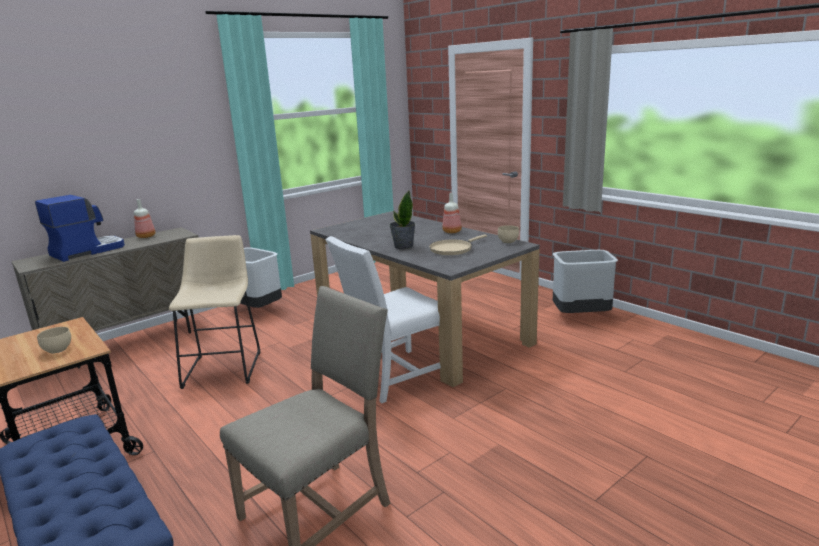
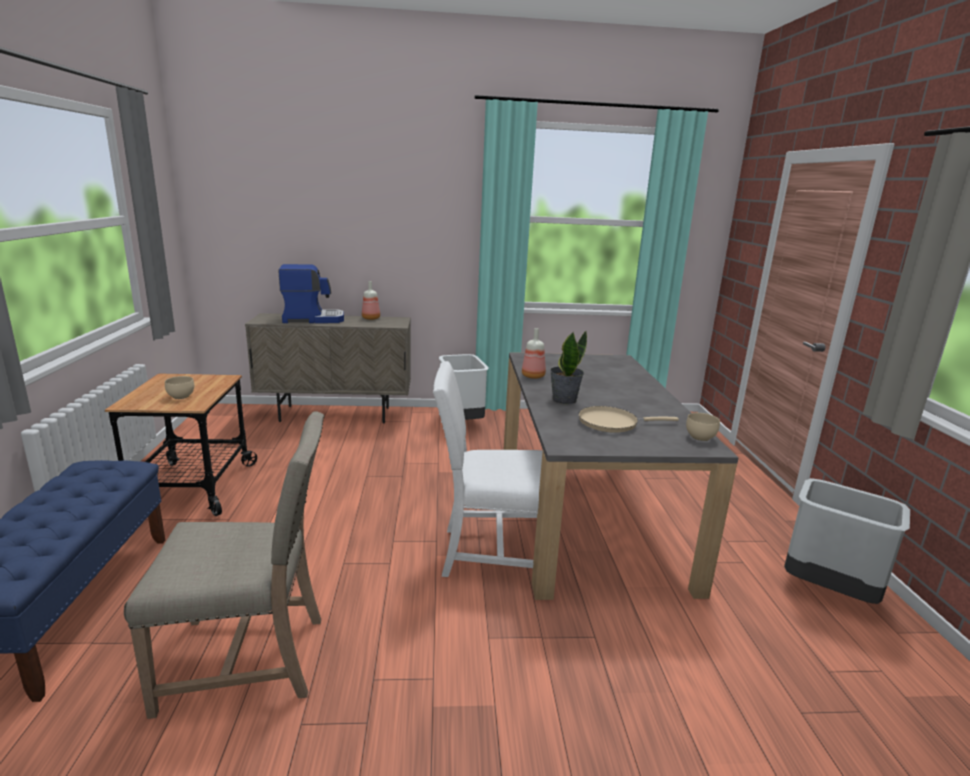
camera: 35 degrees right, 0 degrees up
(224, 366) = (367, 467): beige stool -> none
(452, 231) = (652, 401): bottle -> bottle (534, 376)

